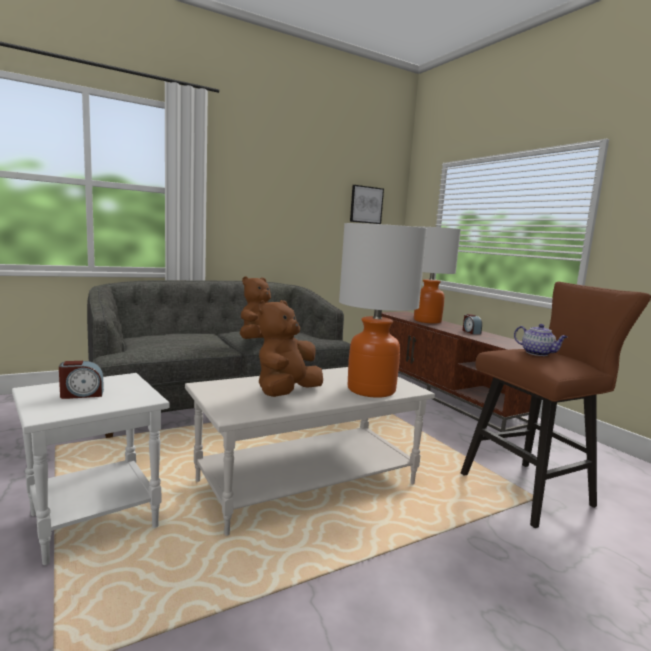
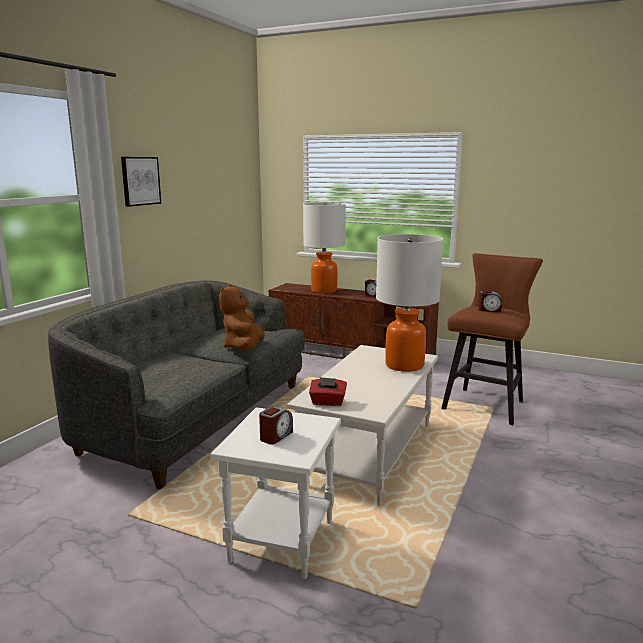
camera: 35 degrees left, 5 degrees up
(216, 393) = (327, 402): none -> red tissue box
(286, 393) = (367, 386): brown plush toy -> none
(366, 205) = (233, 180): picture -> picture (140, 181)
(538, 353) = (489, 310): teapot -> alarm clock

